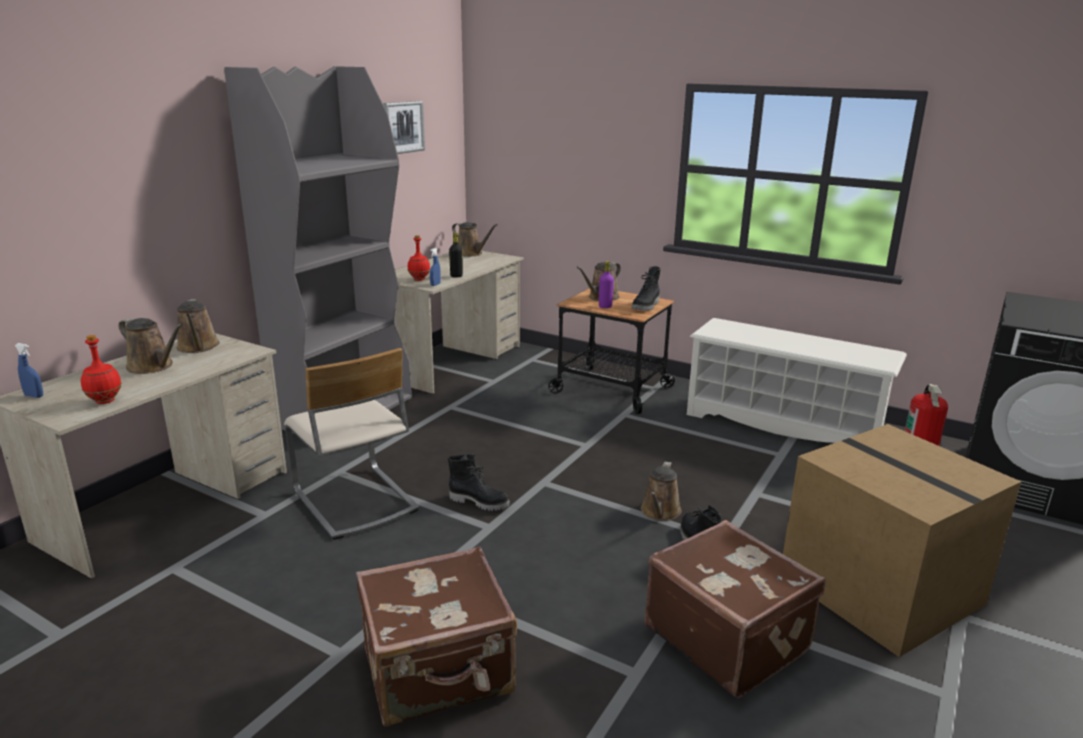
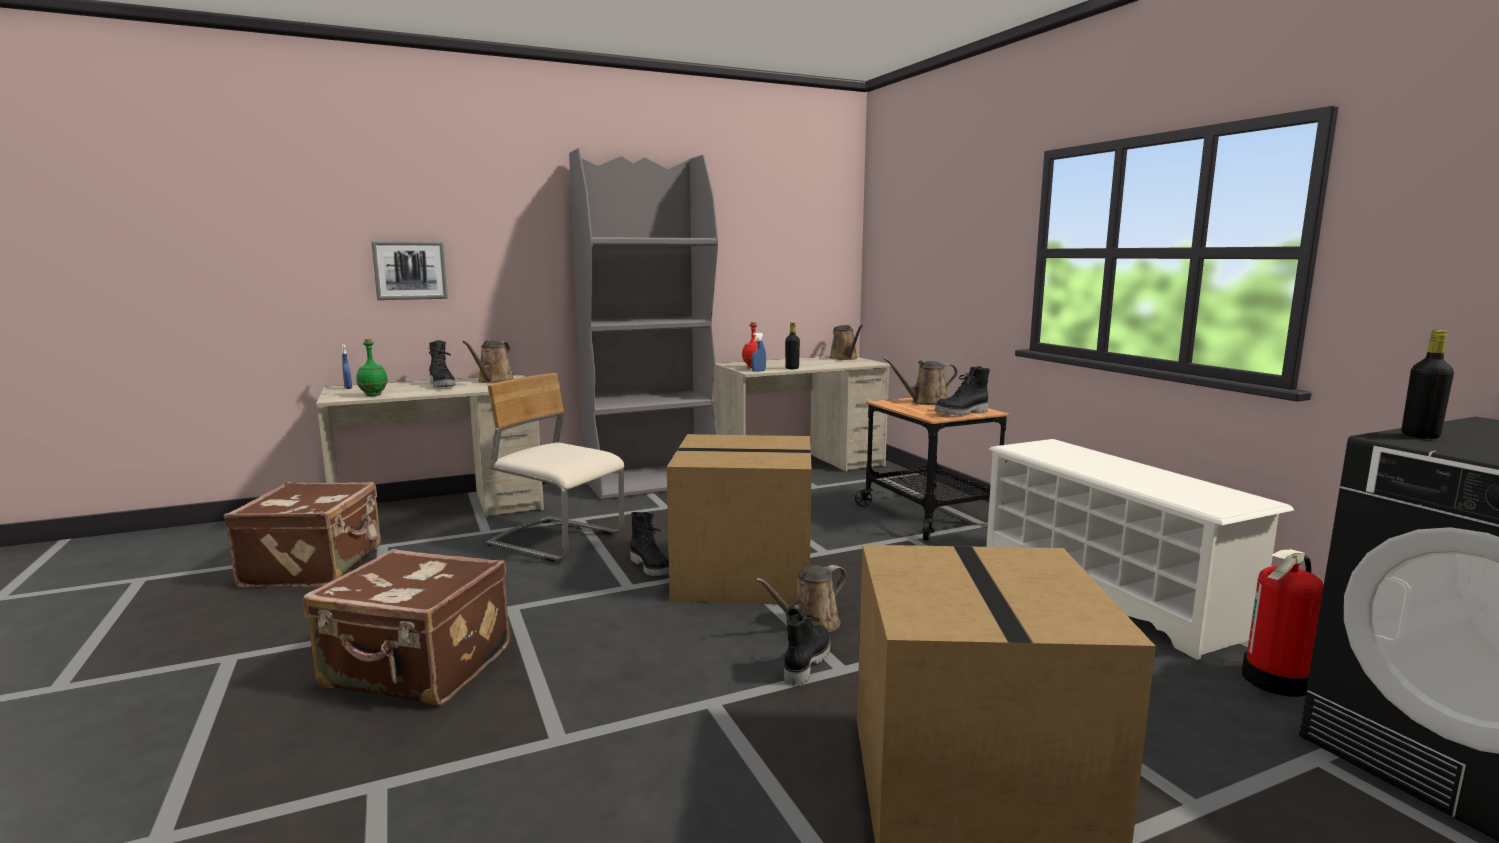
camera: 35 degrees right, 10 degrees down
(104, 401) = (373, 395): red bottle -> green bottle
(153, 366) = (443, 385): brown watering can -> black boot
(354, 501) = (557, 540): beige chair -> beige chair turned 120 degrees clockwise
(403, 127) = (775, 223): picture -> picture (410, 270)
(559, 486) = (741, 575): none -> cardboard box
(605, 306) = (913, 408): purple bottle -> none
(727, 637) = (696, 751): brown suitcase -> brown suitcase (316, 566)
(1023, 317) = (1420, 436): none -> black bottle

